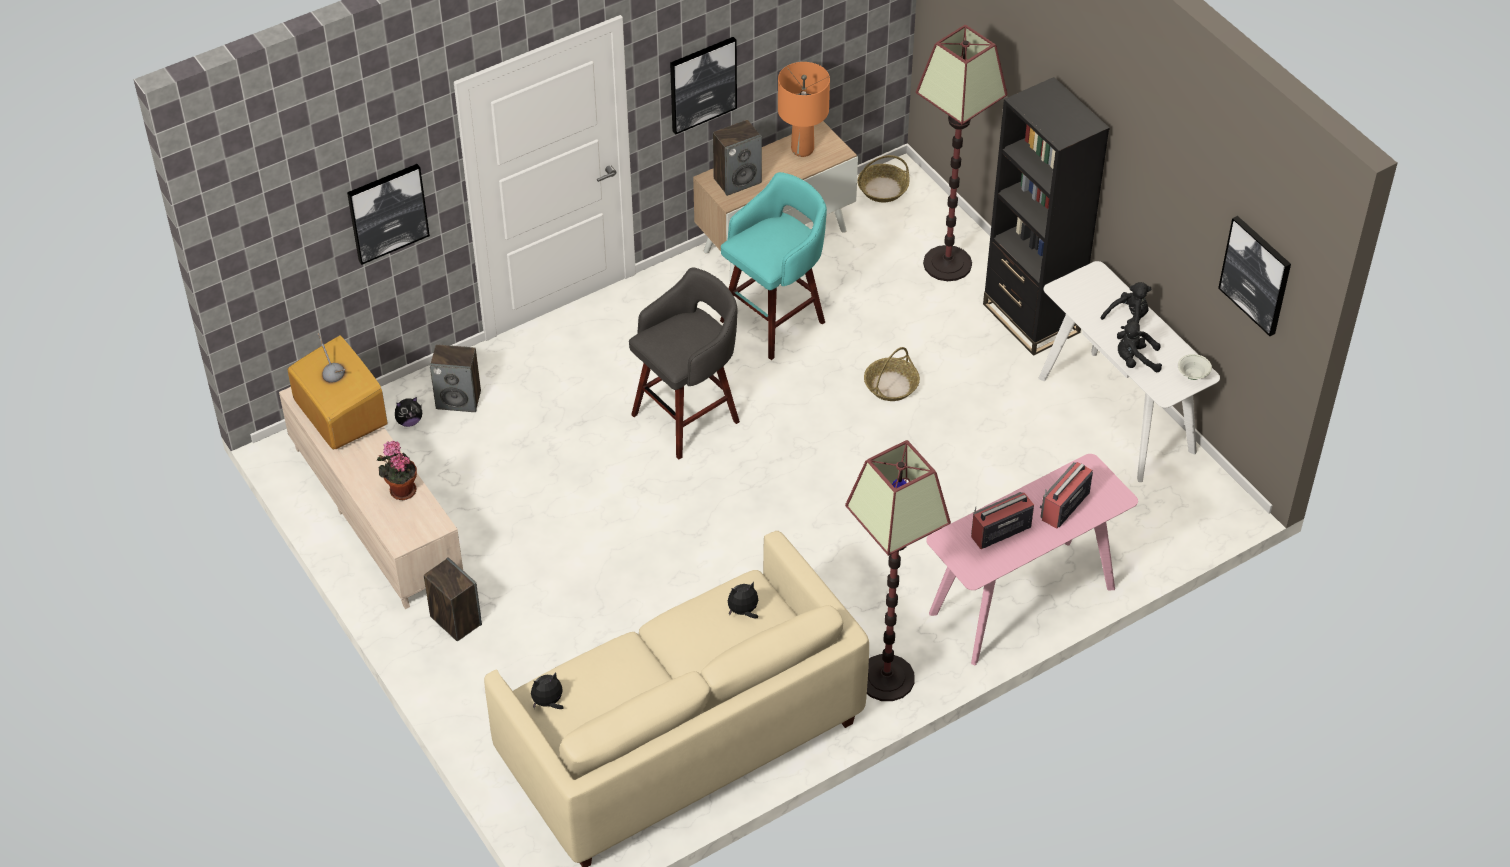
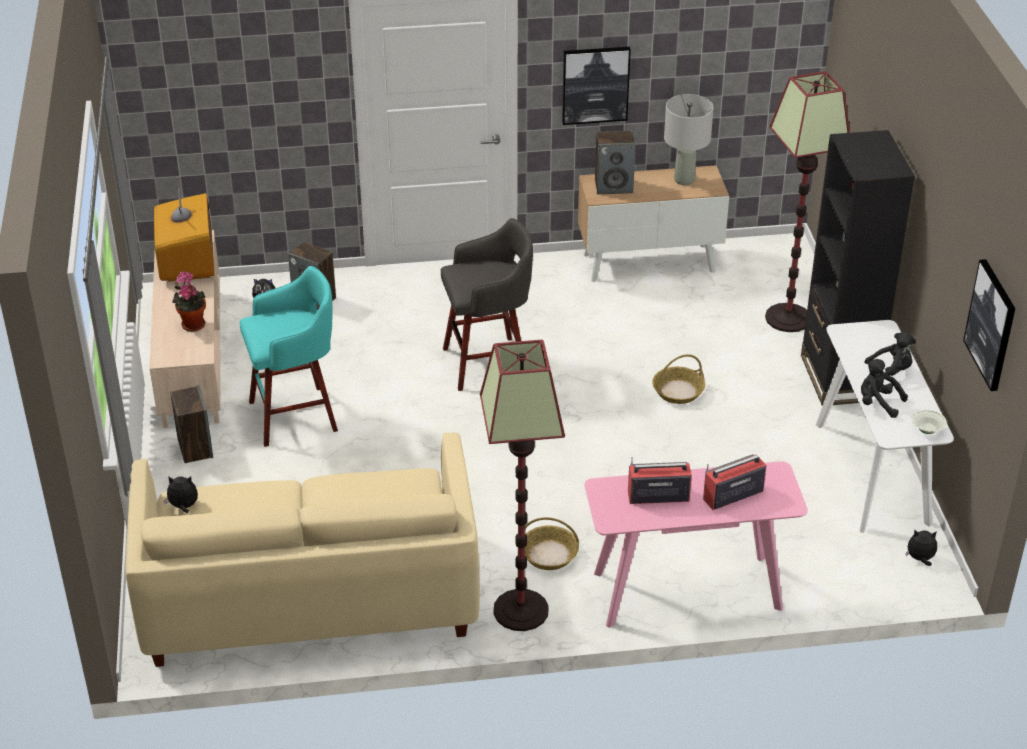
camera: 25 degrees right, 10 degrees down
(387, 212) = (277, 103): picture -> none
(743, 611) = (396, 493): plush toy -> plush toy (920, 559)
(775, 320) = (610, 317): turquoise stool -> turquoise stool (296, 415)
(802, 149) = (684, 179): orange table lamp -> grey table lamp
(883, 189) = (766, 251): basket -> basket (549, 554)

